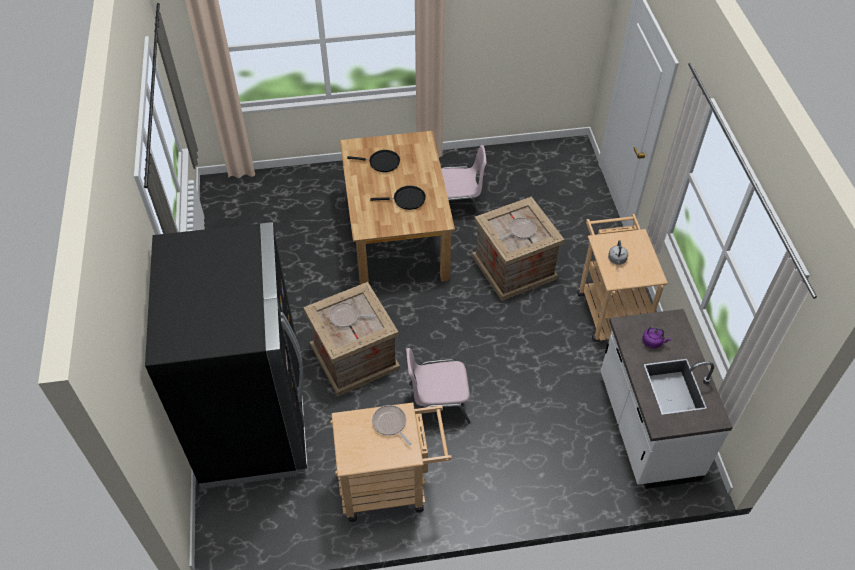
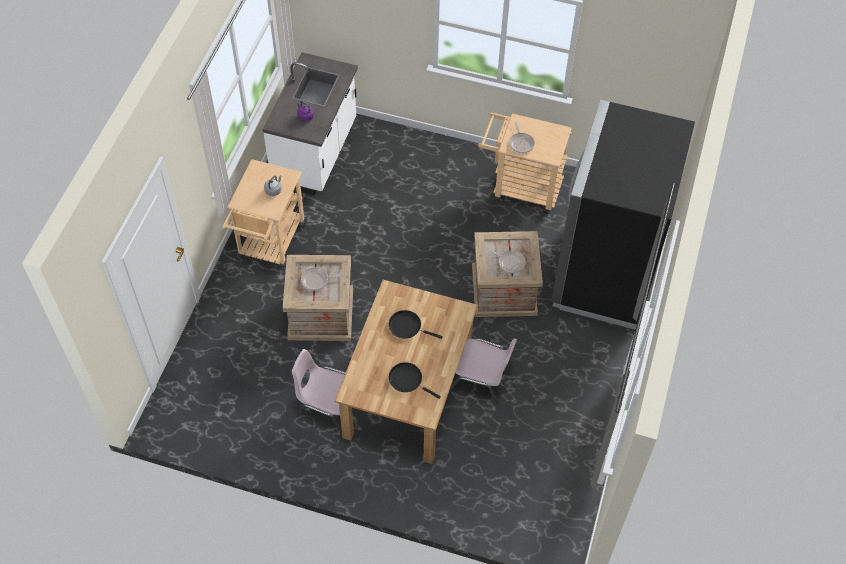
camera: 155 degrees left, 5 degrees up
(437, 402) = (456, 229): pink chair -> pink chair (482, 379)

